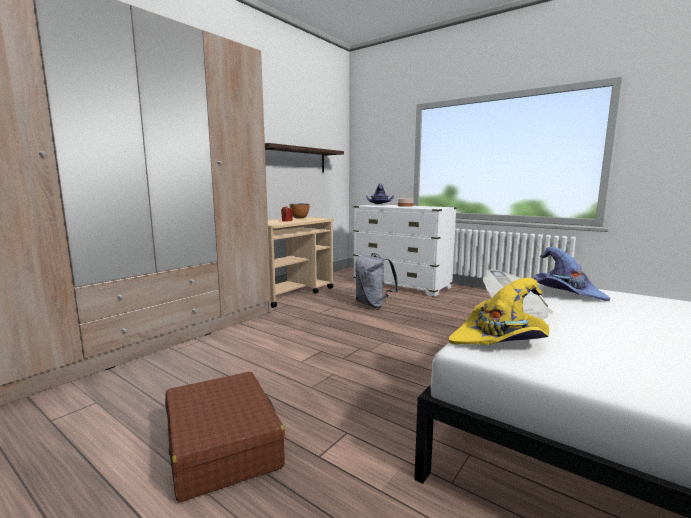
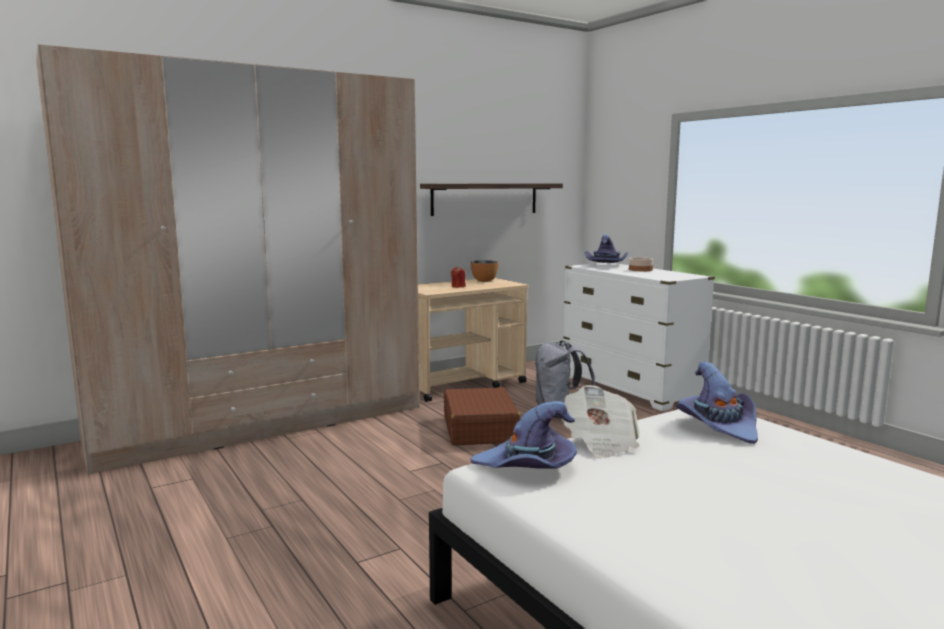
camera: 20 degrees right, 0 degrees up
(223, 445) = (278, 535): brown suitcase -> brown suitcase (480, 429)
(499, 340) = (527, 467): yellow hat -> purple hat

